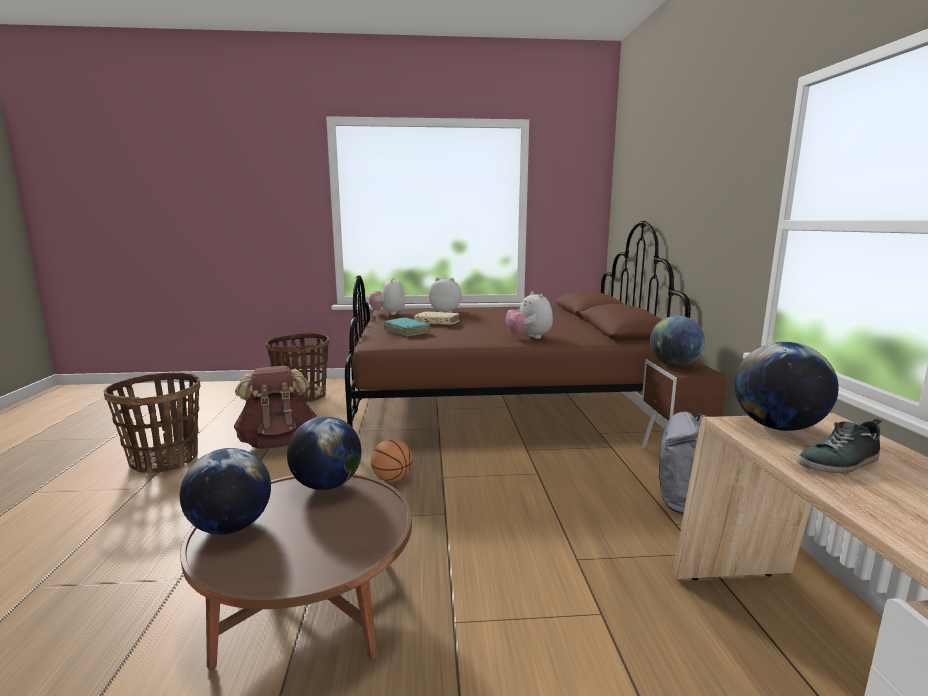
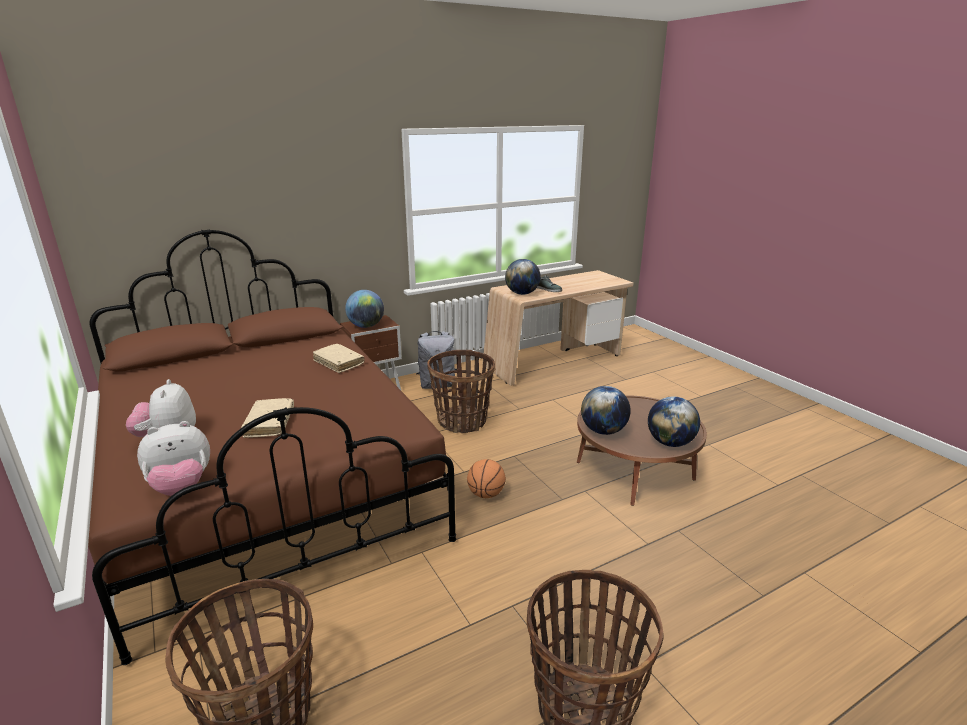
camera: 115 degrees left, 10 degrees up
(278, 443) = (465, 618): brown backpack -> none
(407, 332) = (338, 428): turquoise book -> none
(529, 337) = (339, 363): plush toy -> beige book
(558, 500) = (462, 421): none -> basket

